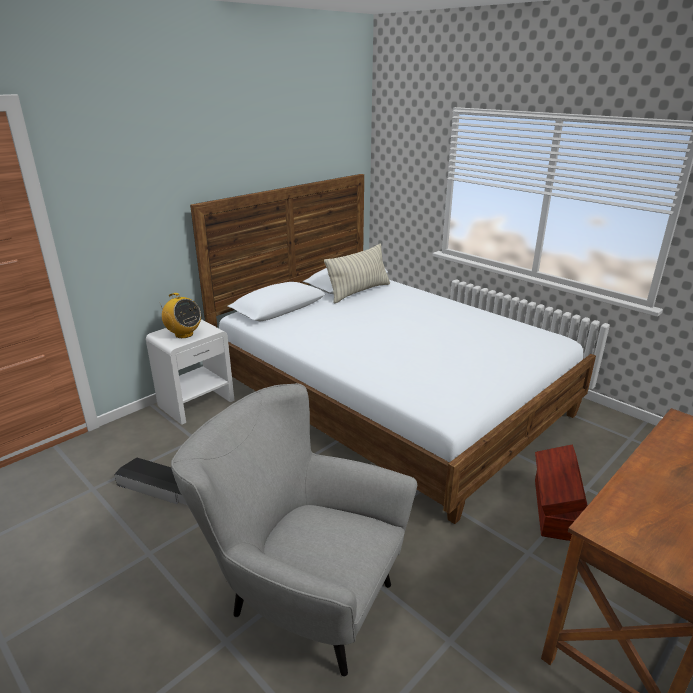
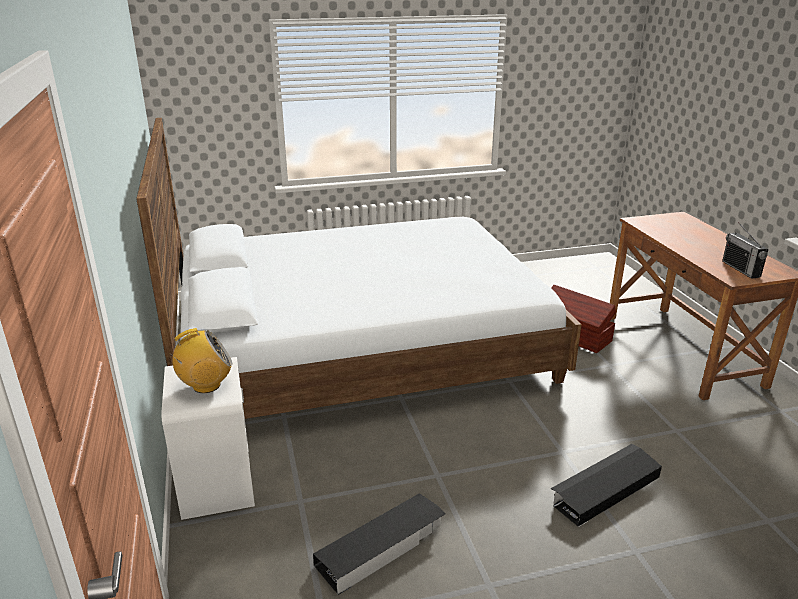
camera: 60 degrees left, 0 degrees up
(301, 597) = (604, 489): grey armchair -> black storage box
(359, 292) = (253, 257): pillow -> none
(645, 530) = (741, 269): none -> radio

